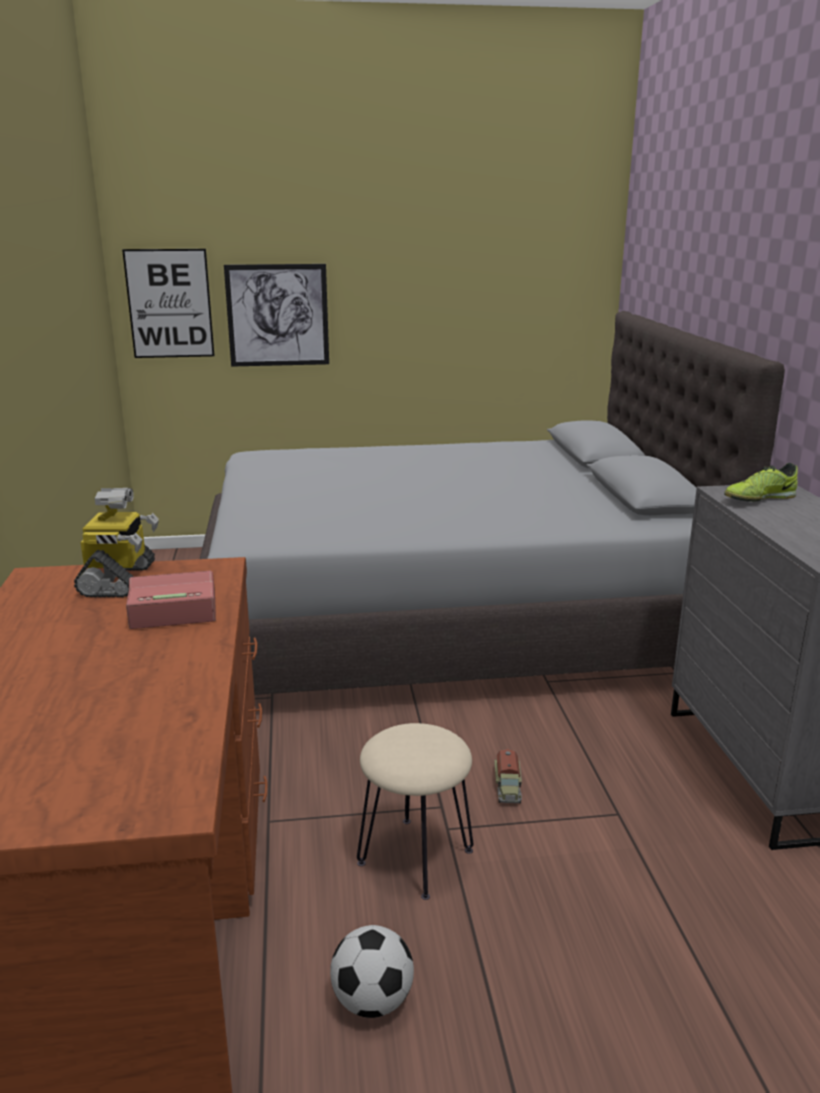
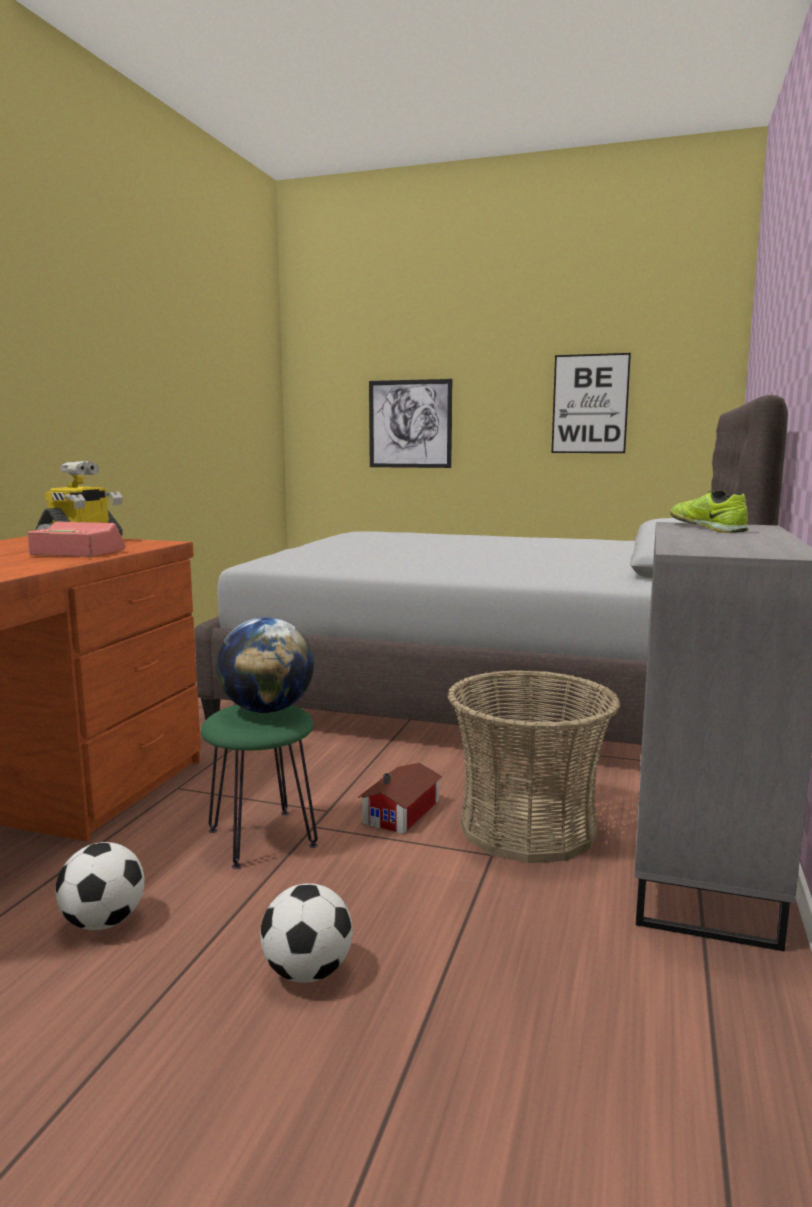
camera: 25 degrees right, 10 degrees down
(169, 304) = (326, 413): picture -> picture (590, 404)
(415, 857) = (262, 838): beige stool -> green stool
(421, 740) = (267, 710): none -> globe
(508, 787) = (404, 811): toy truck -> toy house
(592, 982) = (307, 972): none -> football
(620, 776) = (528, 827): none -> basket
(758, 499) = (707, 528): shoe -> shoe turned 75 degrees clockwise

